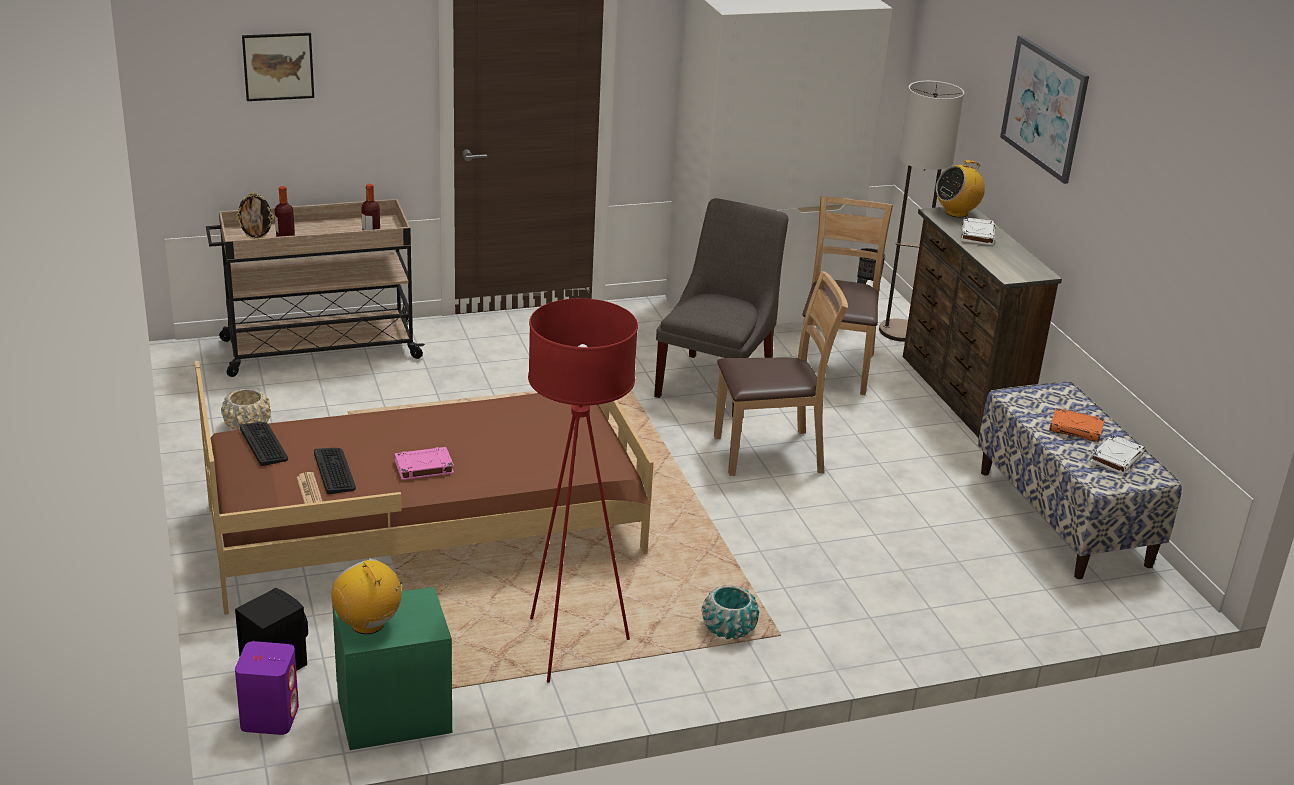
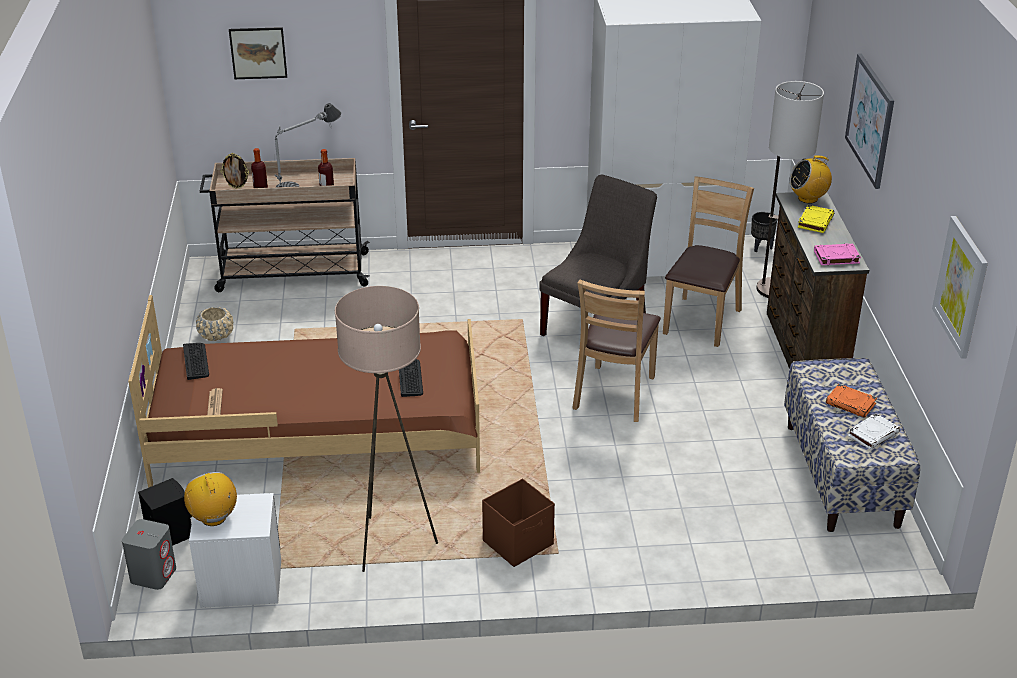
camera: 15 degrees right, 5 degrees up
(270, 717) = (153, 574): purple speaker -> grey speaker
(334, 471) = (239, 389): keyboard -> keyboard (410, 378)
(343, 228) = (308, 180): none -> table lamp
(394, 714) = (241, 583): green nightstand -> white nightstand
(423, 467) = (305, 391): pink book -> pink book (836, 257)
(570, 647) = (390, 544): red floor lamp -> beige floor lamp
(728, 628) = (519, 543): turquoise planter -> brown storage box
(769, 453) = (614, 394): brown chair -> brown chair turned 105 degrees clockwise
(977, 234) = (815, 221): white book -> yellow book
(1234, 264) = (961, 286): none -> picture

